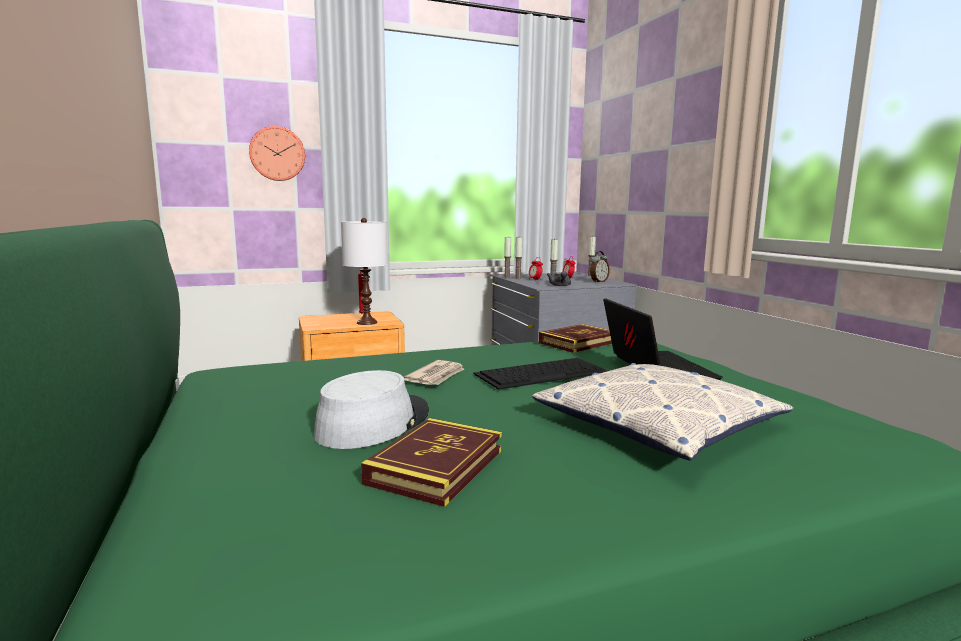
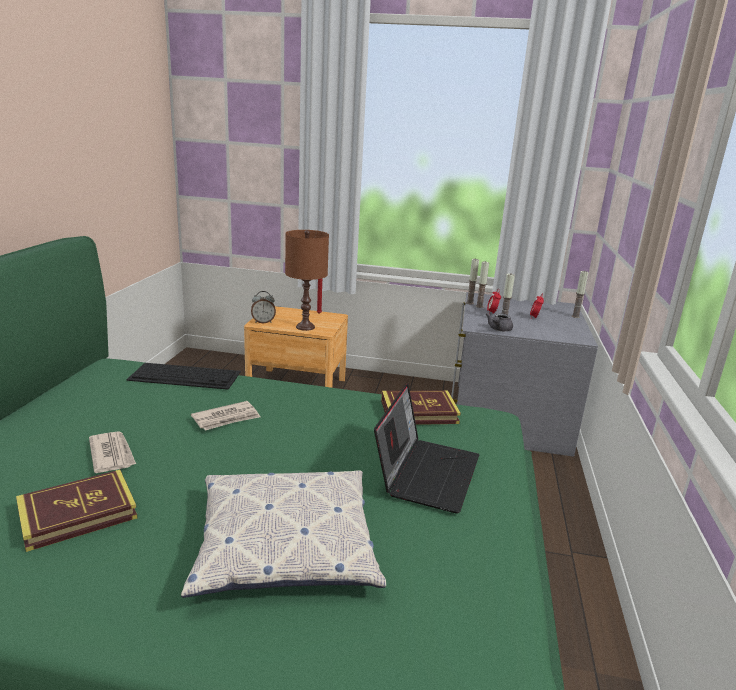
camera: 30 degrees right, 10 degrees up
(277, 154) = (267, 153): wall clock -> none
(366, 322) = (305, 327): white table lamp -> brown table lamp
(373, 422) = (112, 454): grey hat -> newspaper
(542, 372) = (310, 443): keyboard -> keyboard (186, 376)
(598, 282) = (558, 331): alarm clock -> alarm clock (263, 322)

